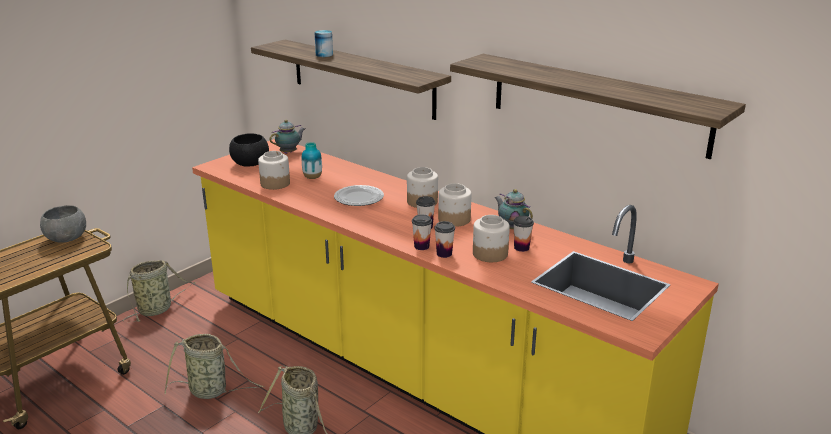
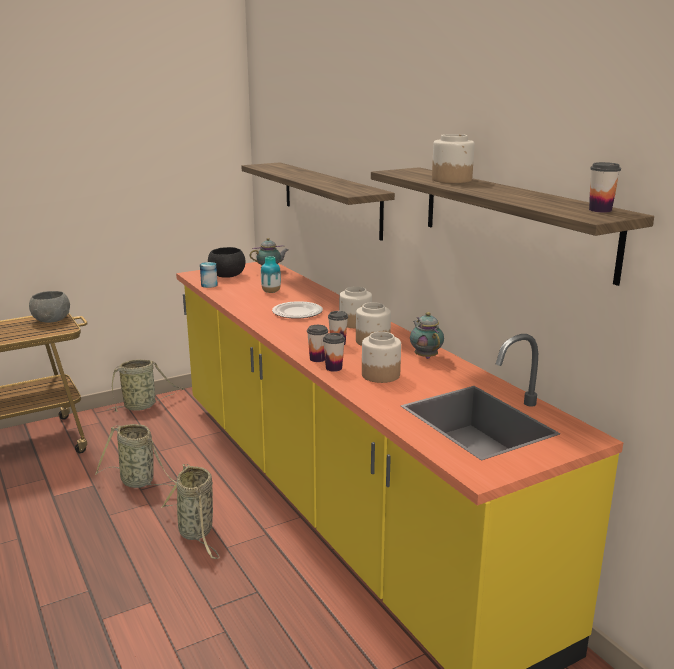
camera: 20 degrees right, 5 degrees down
(275, 183) = (233, 293): jar -> jar (452, 180)
(324, 55) = (297, 173): can -> can (209, 285)
(521, 248) = (419, 374): cup -> cup (600, 210)

